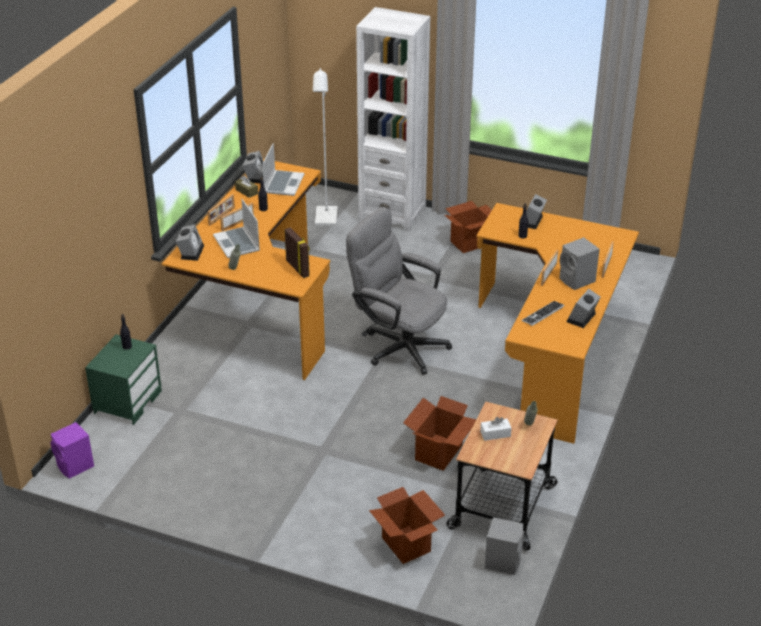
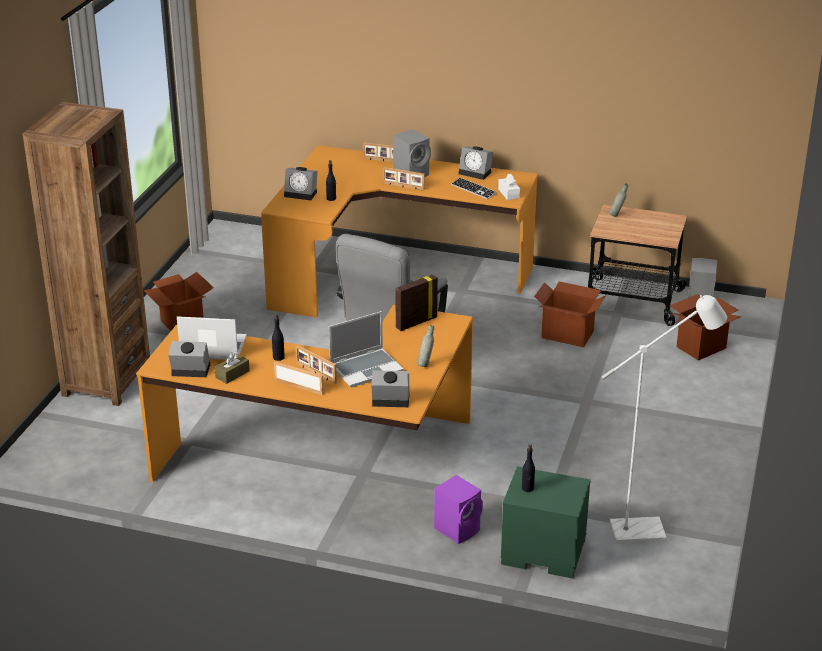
camera: 95 degrees left, 5 degrees down
(75, 466) = (675, 576): purple speaker -> purple speaker (458, 529)
(326, 220) = (114, 432): white floor lamp -> white floor lamp (648, 530)
(392, 214) = (106, 381): white bookcase -> brown bookcase
(495, 434) = (635, 230): white tissue box -> white tissue box (508, 193)

